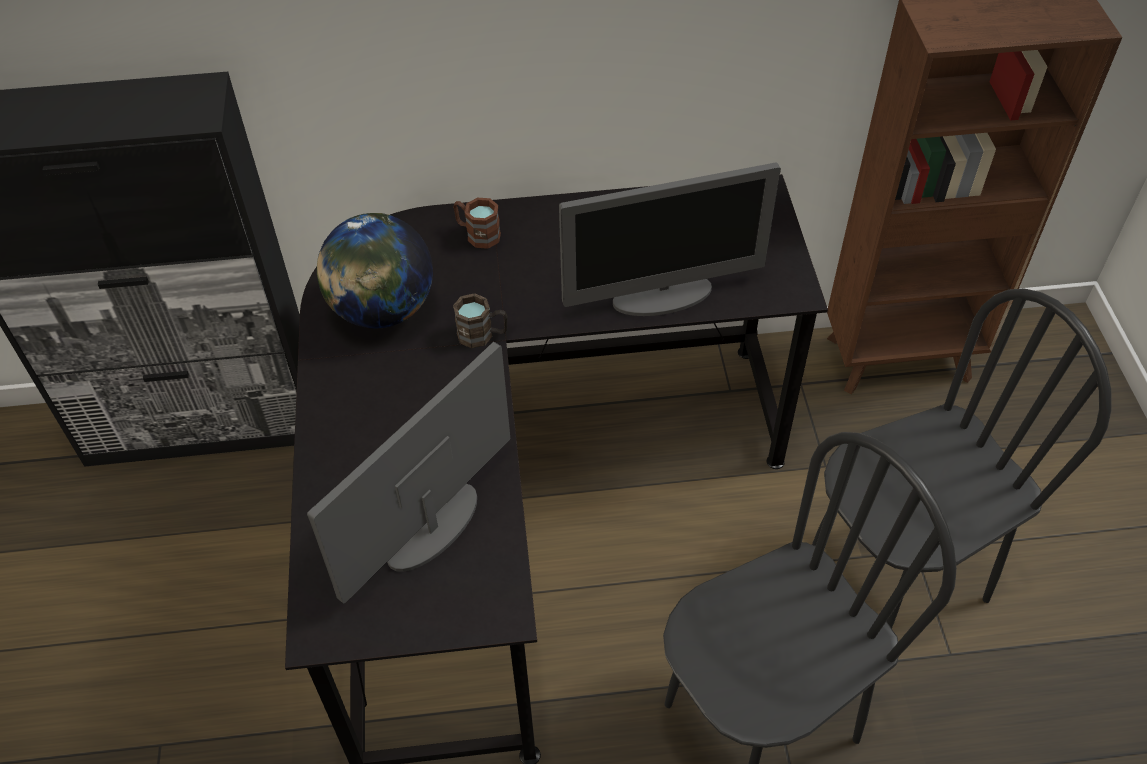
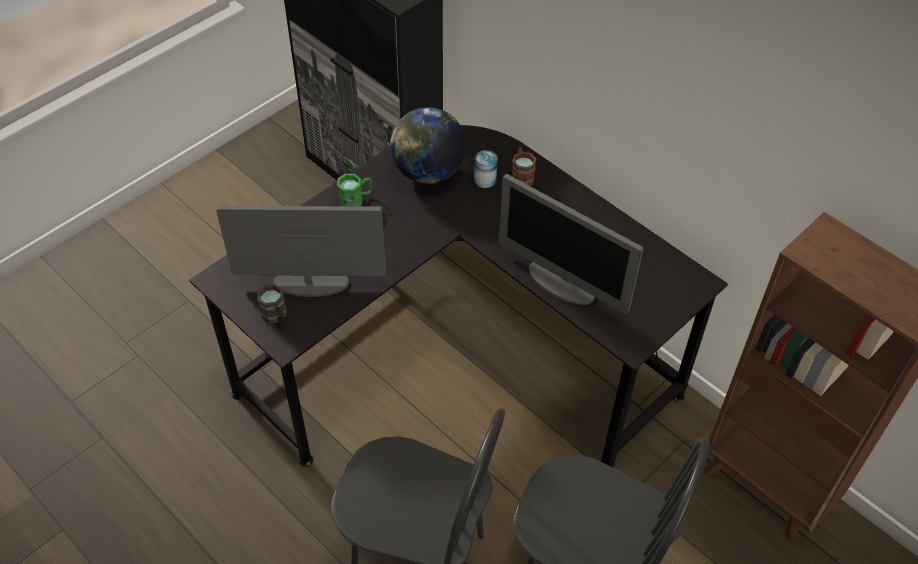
camera: 50 degrees right, 0 degrees up
(347, 402) = (356, 199): none -> green mug
(450, 268) = (485, 179): none -> can
(482, 335) = (452, 223): brown mug -> brown mug (276, 316)

